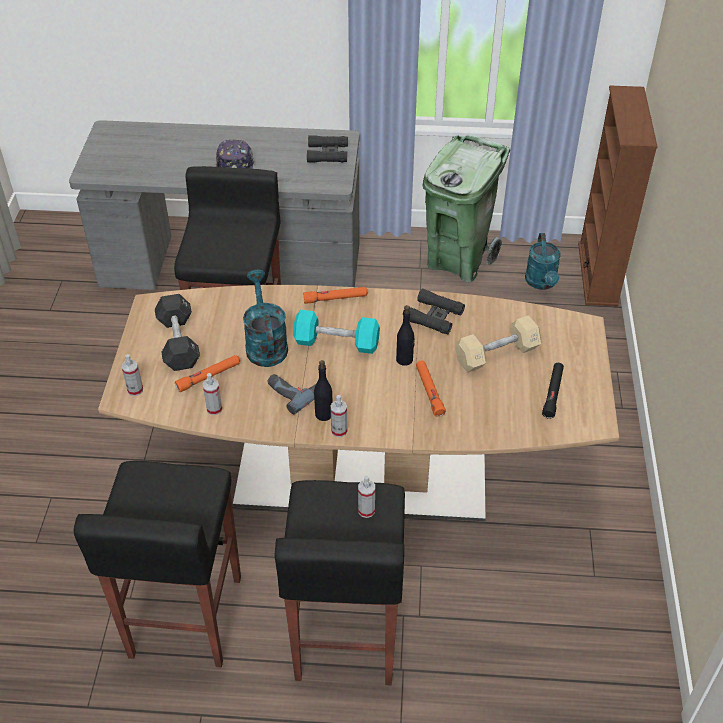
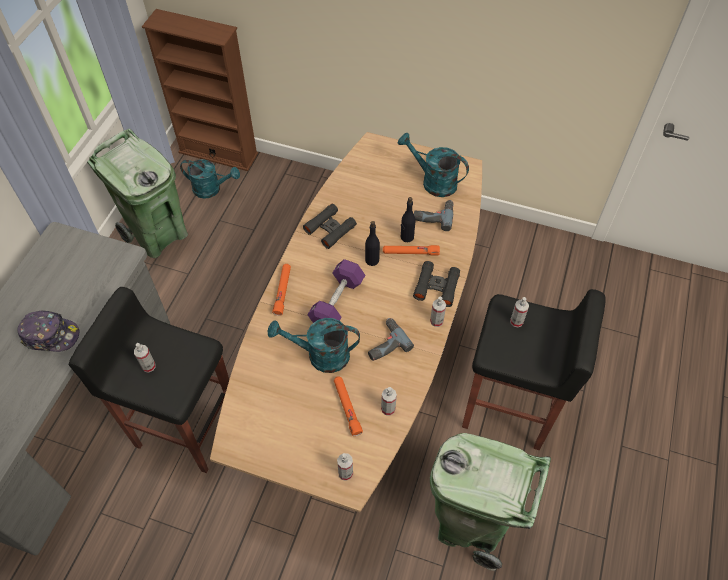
camera: 75 degrees left, 10 degrees up
(178, 342) = (294, 427): black dumbbell -> none
(184, 618) = (471, 523): black stool -> green trash can
(222, 233) = (148, 366): none -> spray bottle
(323, 414) = (416, 328): black bottle -> black bottle (407, 237)
(327, 153) = (74, 253): black binoculars -> black binoculars (436, 286)
(336, 342) = (337, 302): turquoise dumbbell -> purple dumbbell
(496, 354) = (385, 202): beige dumbbell -> none
(496, 402) = (433, 215): none -> power drill
(553, 393) = (433, 181): black flashlight -> turquoise watering can

